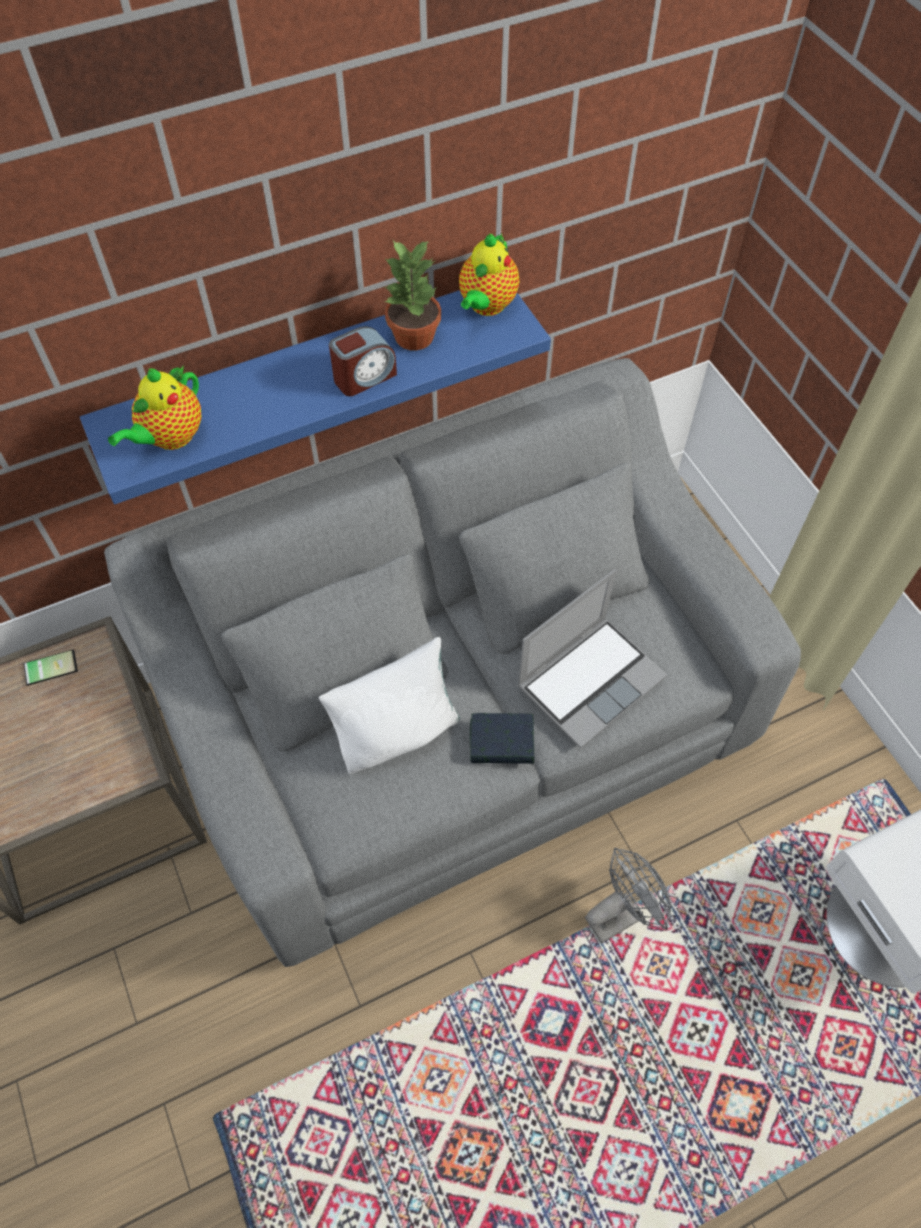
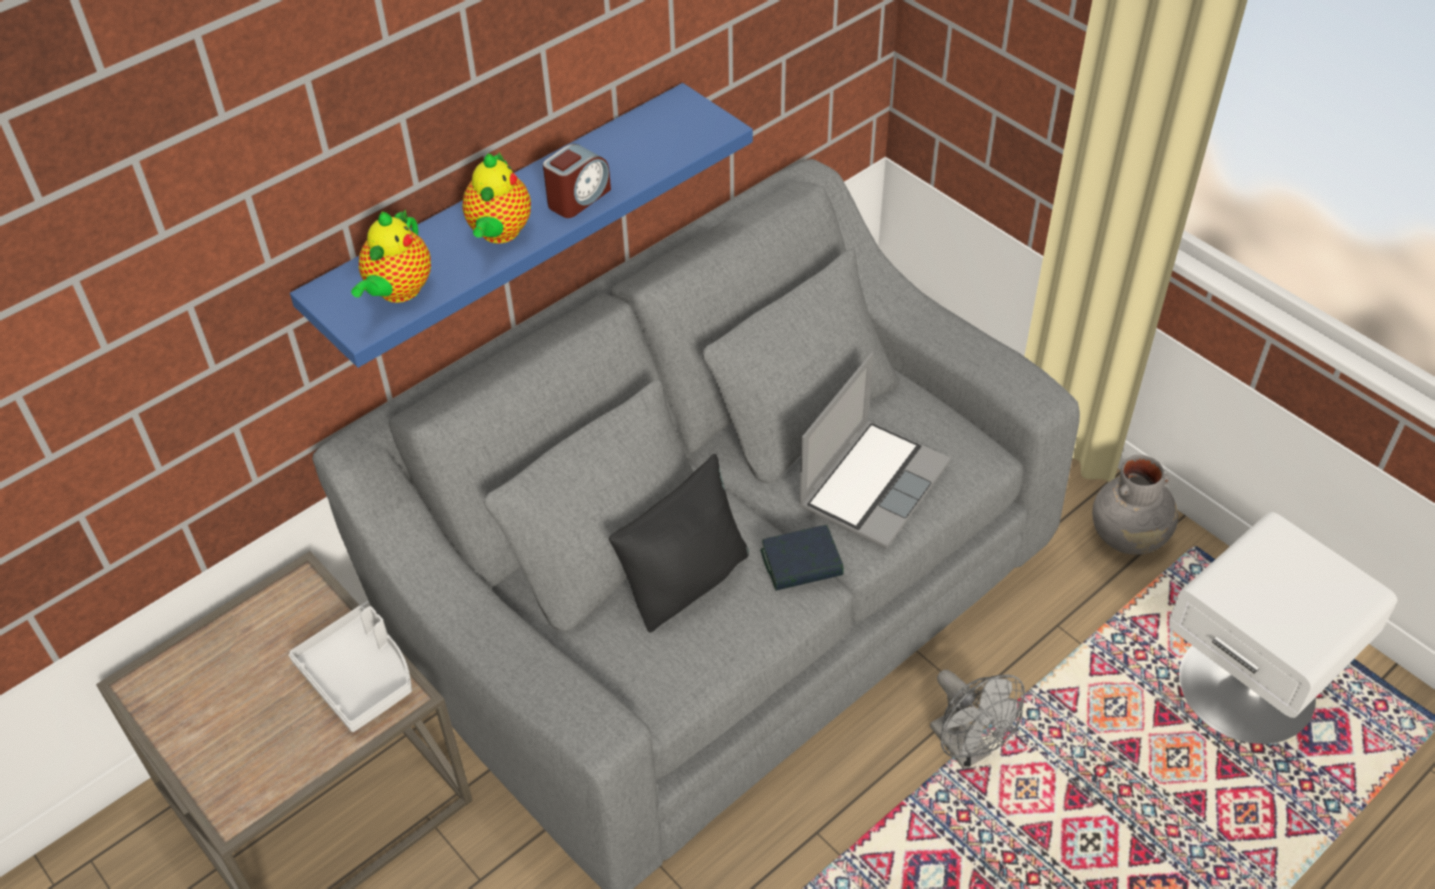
camera: 15 degrees left, 10 degrees down
(50, 665) = (258, 616): phone -> none
(110, 742) = (360, 676): none -> grey tray
(397, 732) = (686, 581): white pillow -> black pillow
(415, 337) = (615, 153): potted plant -> none
(486, 306) = (676, 113): teapot -> teapot (499, 233)
(620, 913) = (967, 748): grey fan -> grey fan turned 105 degrees clockwise
(828, 753) = (1129, 535): none -> grey vase

